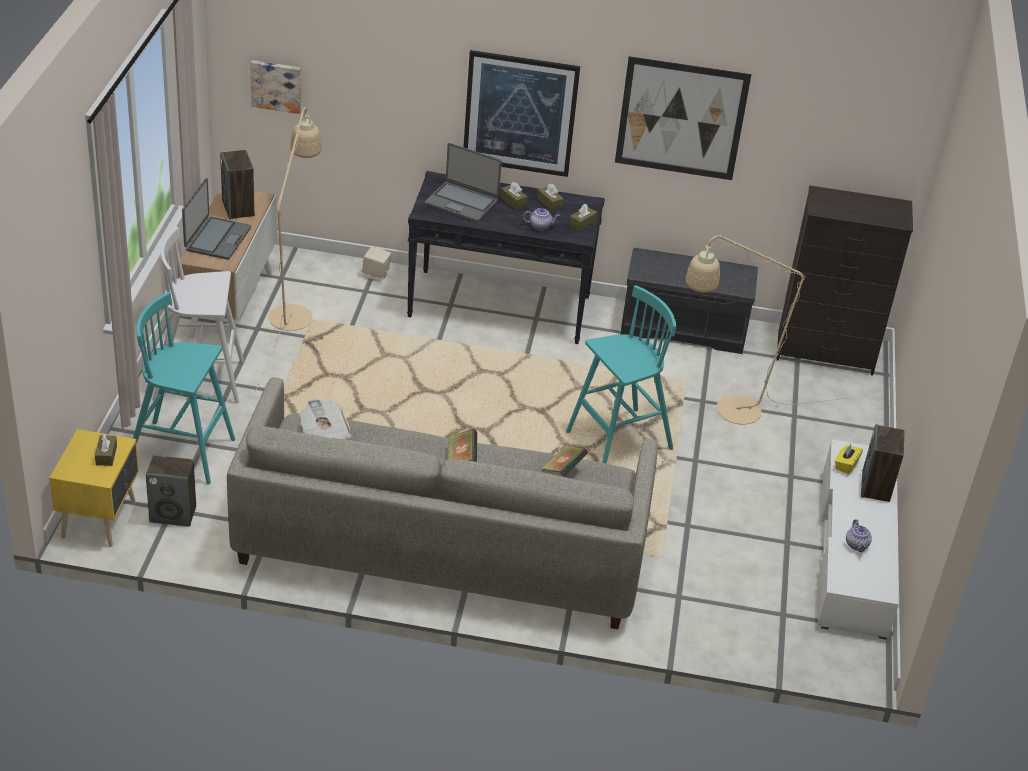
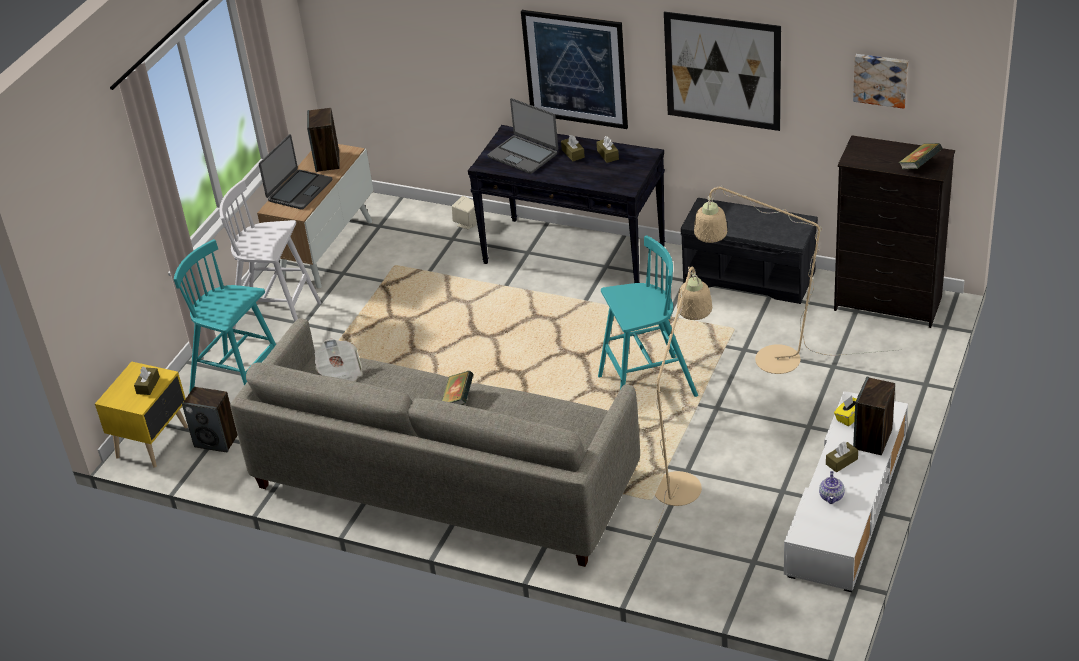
camera: 20 degrees right, 0 degrees up
(276, 85) = (362, 47): picture -> picture (881, 79)
(293, 310) = (380, 256): beige floor lamp -> beige floor lamp (681, 479)
(540, 226) = (590, 178): teapot -> none
(563, 471) = (548, 413): book -> book (919, 166)
(582, 223) = (632, 174): brown tissue box -> brown tissue box (841, 461)

